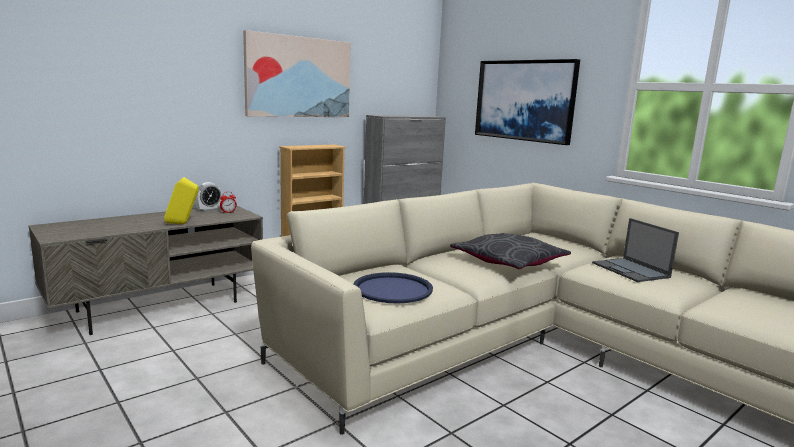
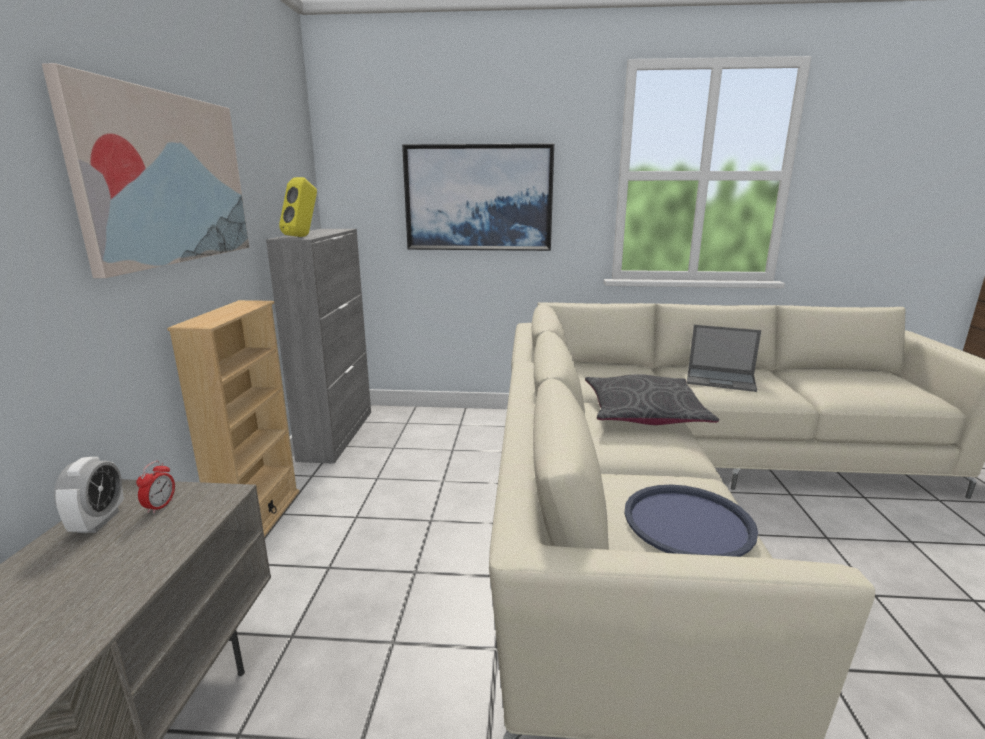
camera: 45 degrees left, 5 degrees up
(182, 224) = (125, 597): yellow speaker -> yellow speaker (303, 236)

